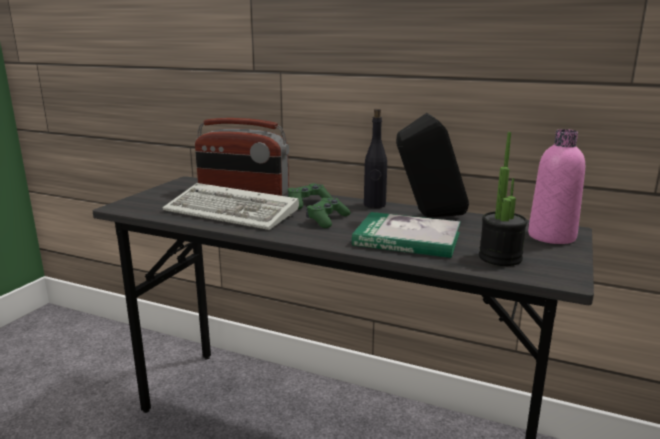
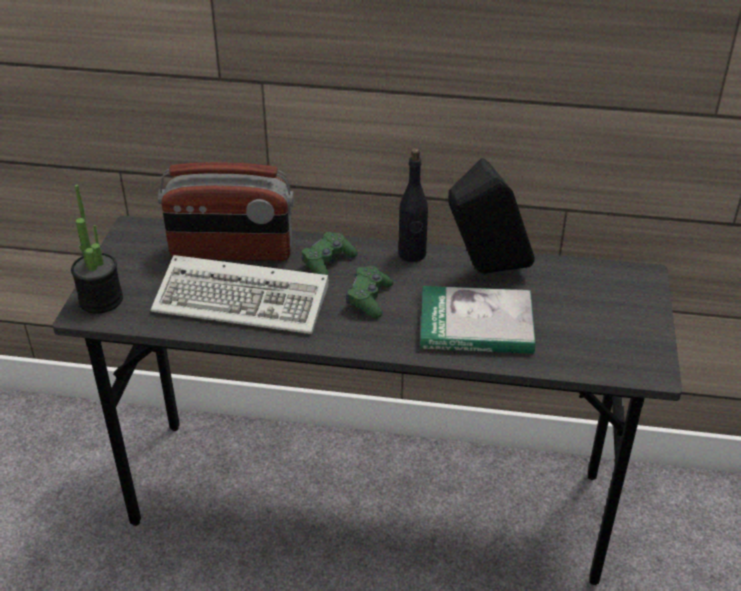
camera: 15 degrees left, 20 degrees up
(500, 258) = (583, 344): potted plant -> potted plant (101, 300)
(551, 236) = (628, 292): pink bottle -> none

